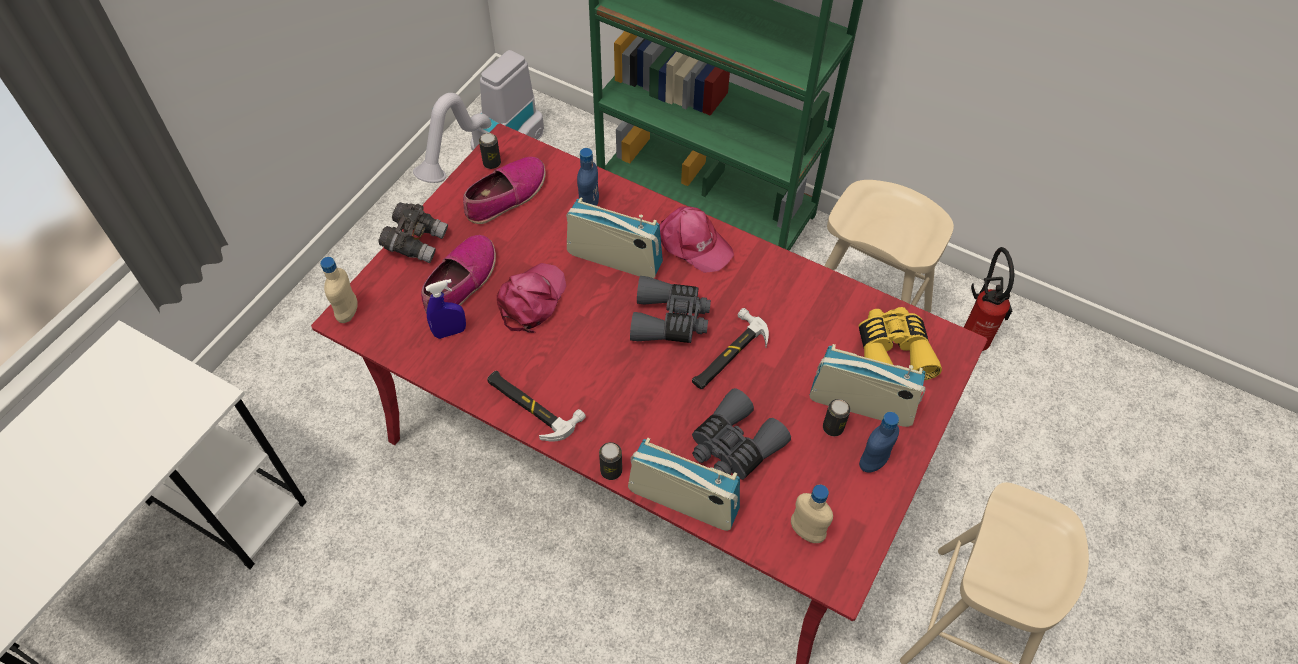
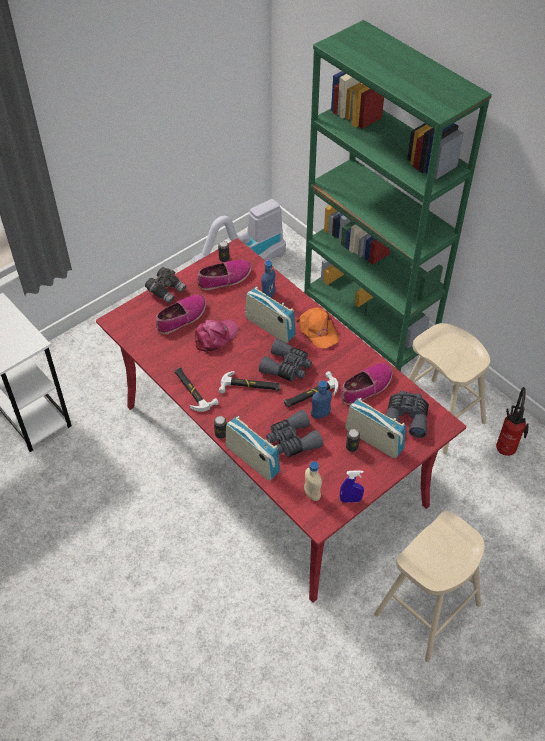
camera: 20 degrees right, 5 degrees down
(348, 312) = (117, 318): beige bottle -> none
(450, 332) = (165, 342): blue spray bottle -> blue spray bottle (350, 500)
(625, 370) = (250, 386): none -> hammer
(693, 244) = (318, 330): pink cap -> orange cap
(809, 319) = (366, 387): none -> shoe
(873, 462) = (366, 471): blue bottle -> blue bottle (320, 414)
(892, 351) = (406, 417): yellow binoculars -> grey binoculars

